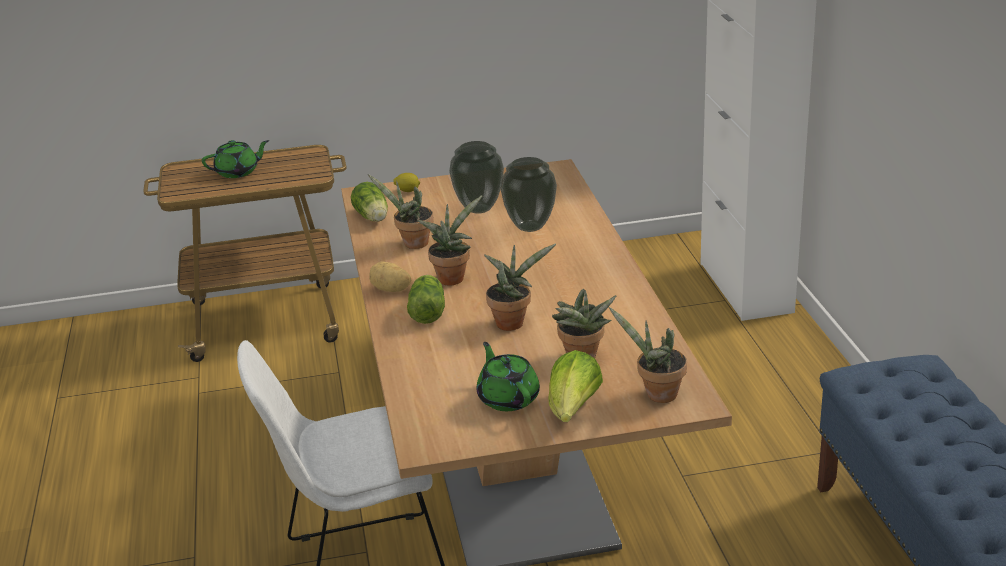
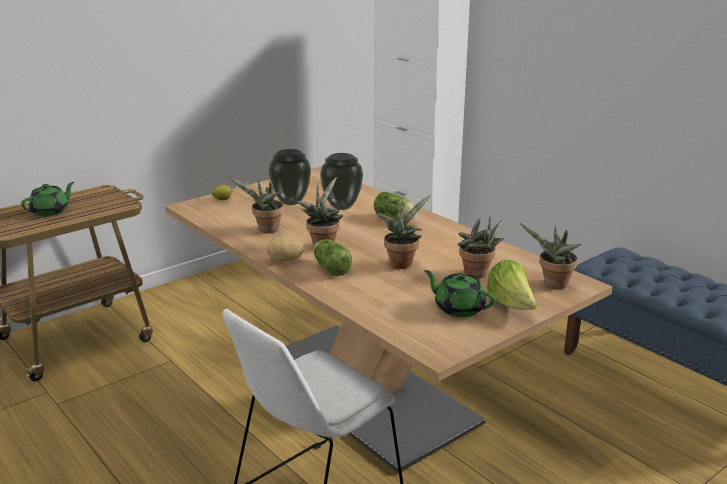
camera: 30 degrees left, 5 degrees down
(372, 217) = (214, 219): lettuce -> lettuce (396, 219)

